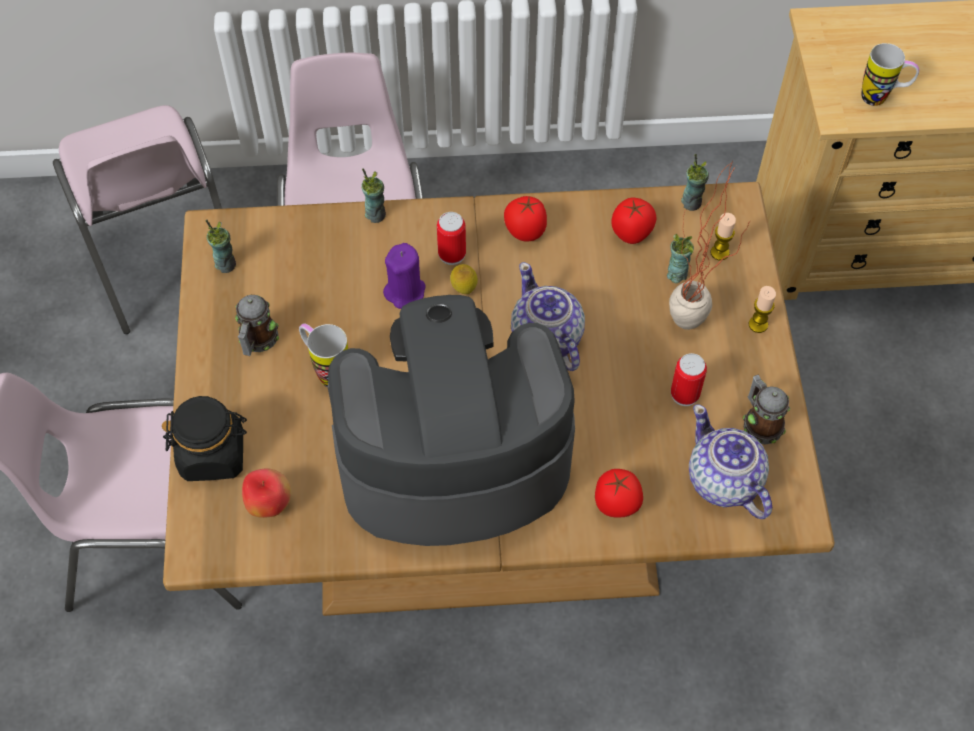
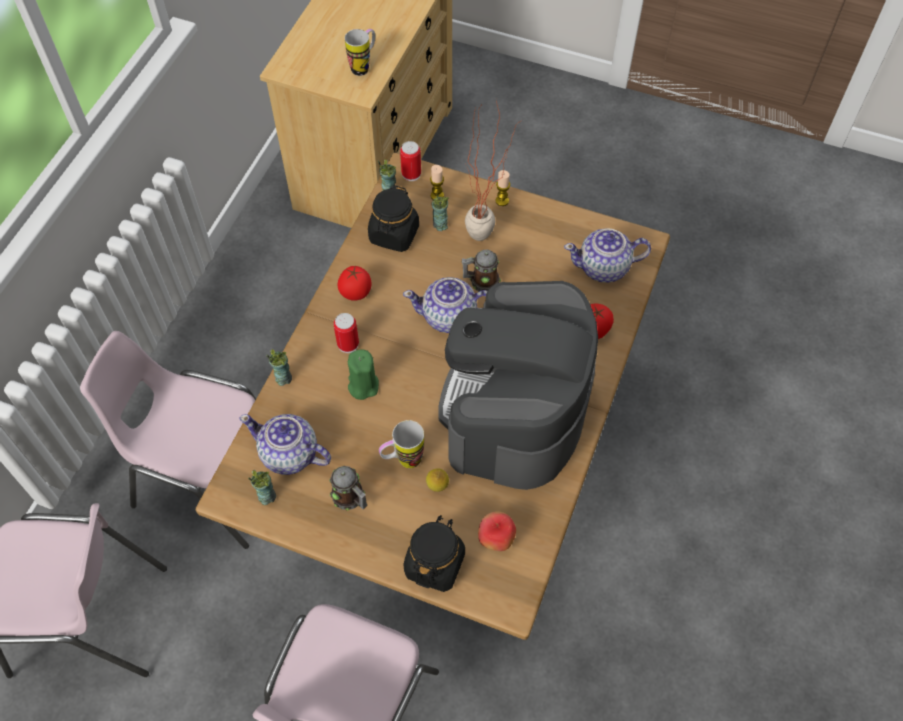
camera: 65 degrees left, 0 degrees up
(284, 262) = (290, 455): none -> teapot
(405, 291) = (363, 385): purple candle -> green candle
(464, 290) = (383, 349): lemon -> lemon (437, 486)
(632, 233) = (394, 235): tomato -> black jar
(685, 394) = (532, 260): can -> can (411, 174)
(760, 422) = (572, 231): mug -> mug (481, 281)

